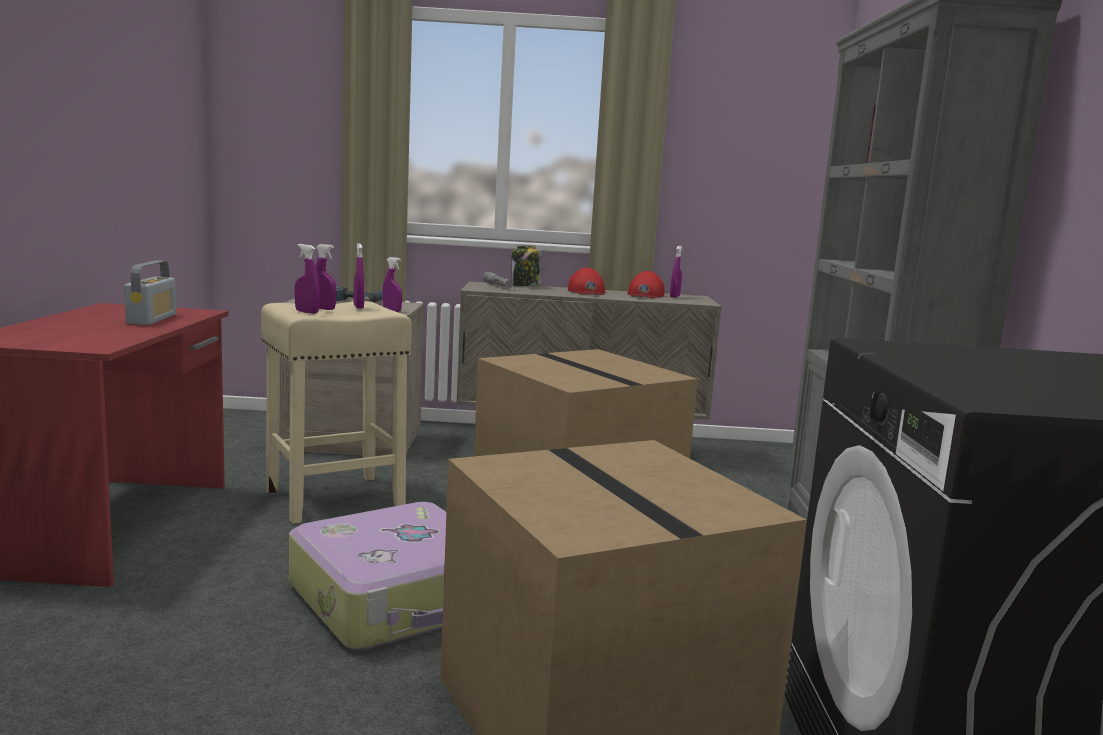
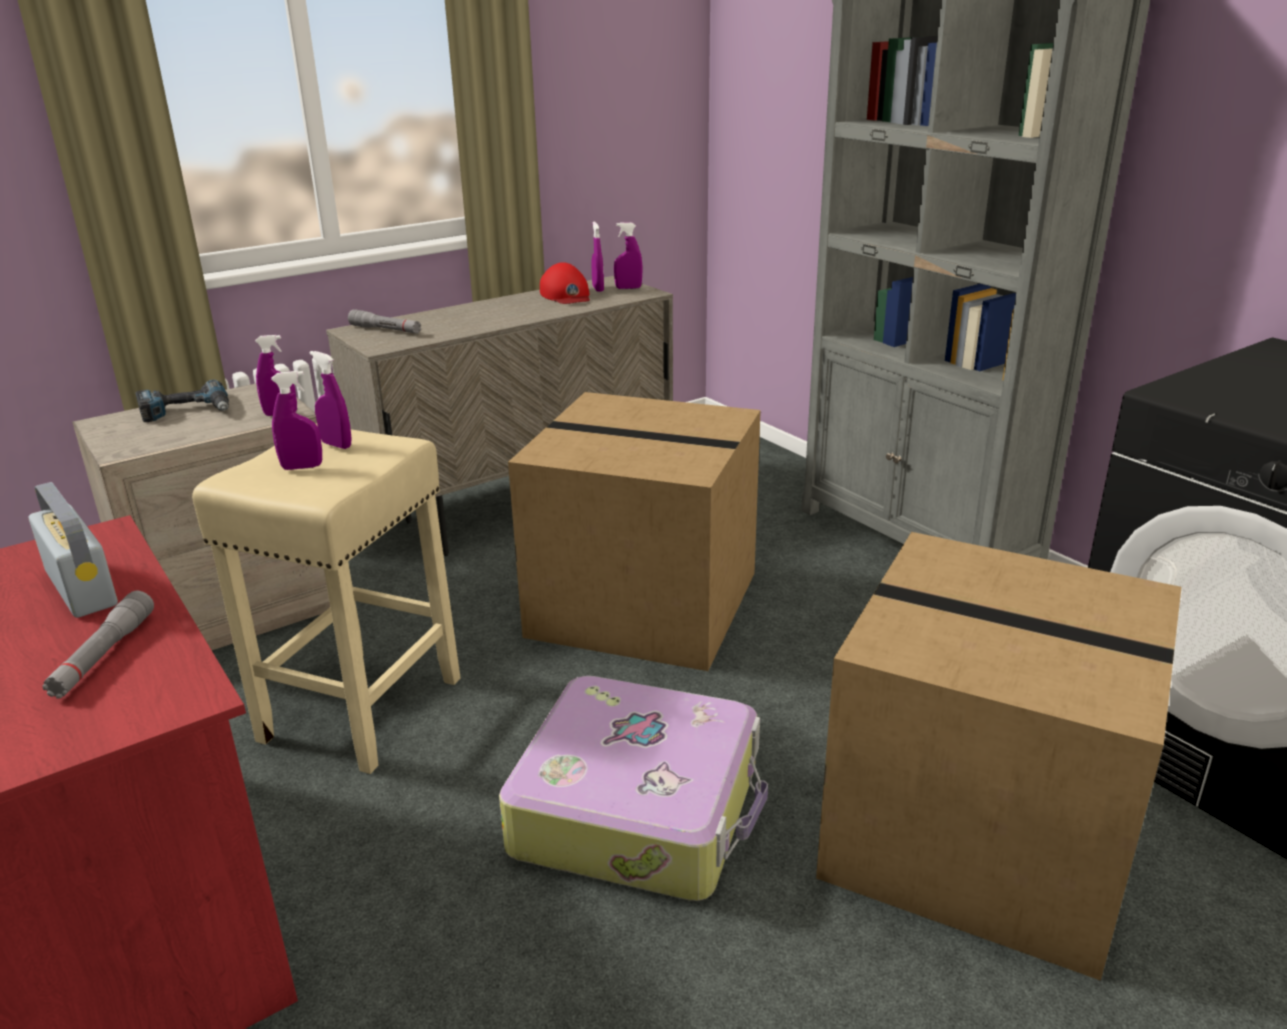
camera: 35 degrees left, 15 degrees up
(105, 332) = (103, 655): none -> grey flashlight
(307, 312) = (314, 487): purple spray bottle -> purple spray bottle (628, 288)
(526, 286) = (414, 319): jar -> none
(587, 292) = (501, 309): red cap -> none

